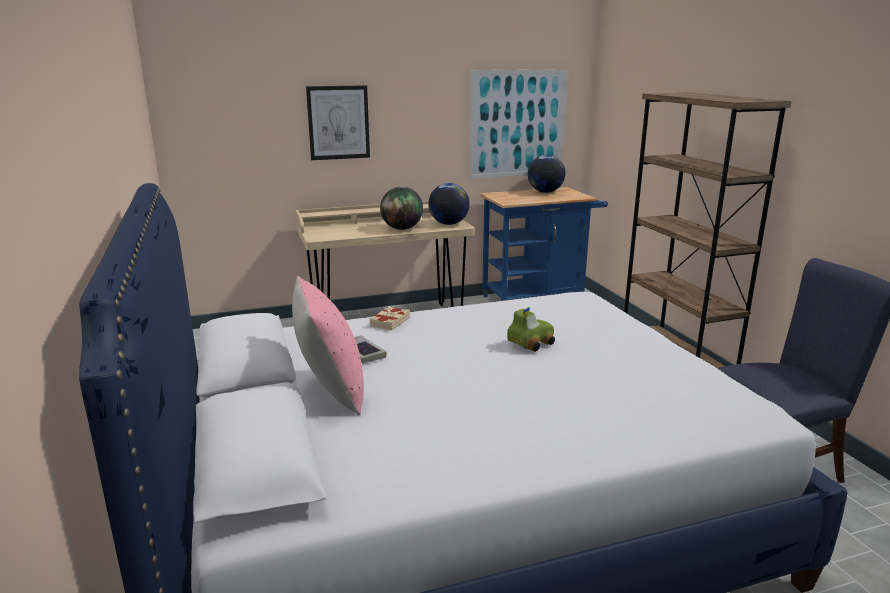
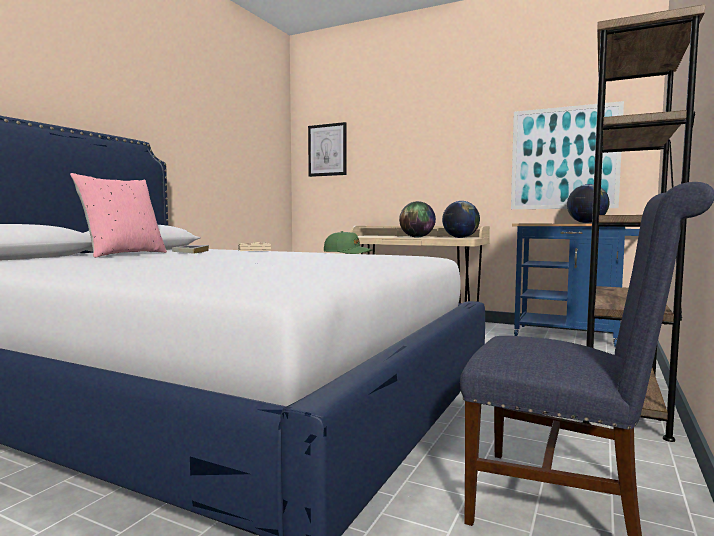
camera: 45 degrees right, 15 degrees down
(338, 122) = (401, 161): picture -> picture (327, 150)
(501, 304) = (347, 252): none -> green cap
(530, 343) = (287, 258): toy car -> none

